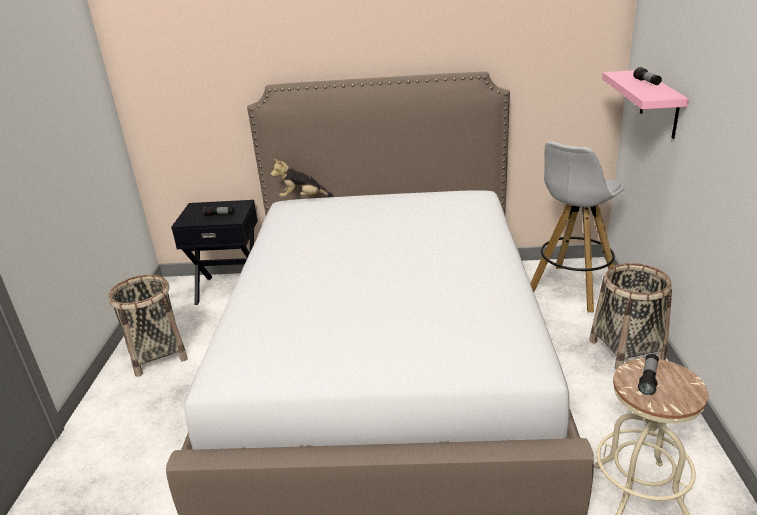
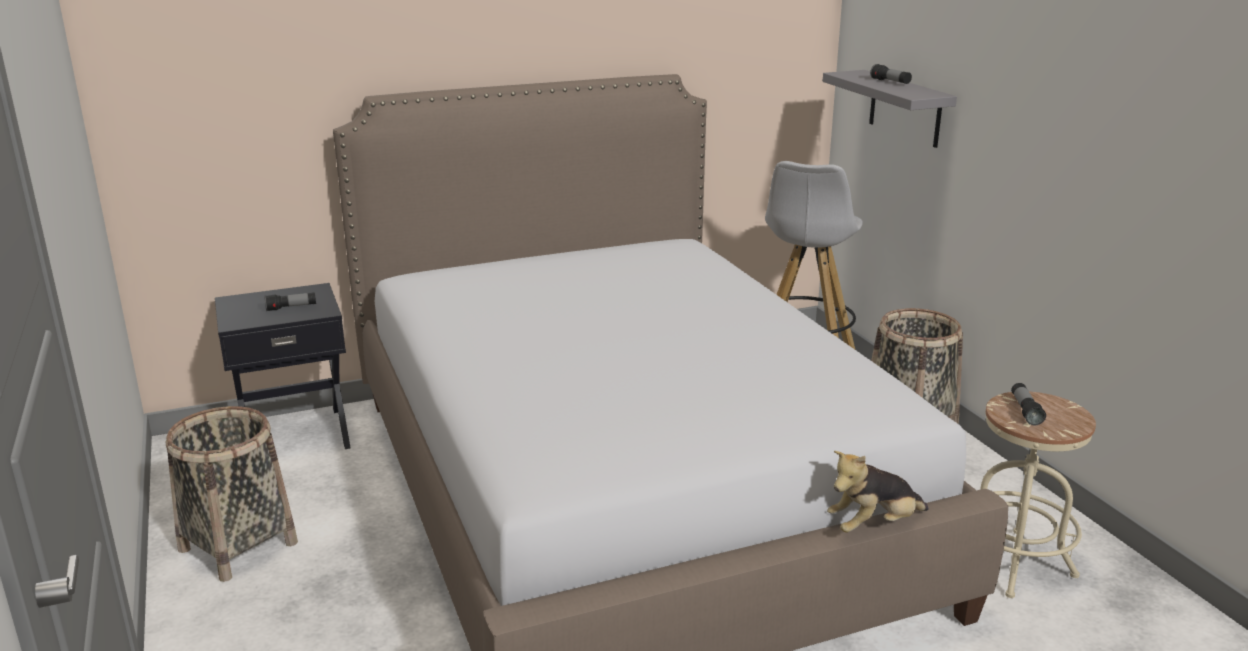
camera: 25 degrees left, 5 degrees down
(302, 198) = (428, 270): plush toy -> plush toy (873, 525)
(659, 104) = (905, 108): pink shelf -> grey shelf

